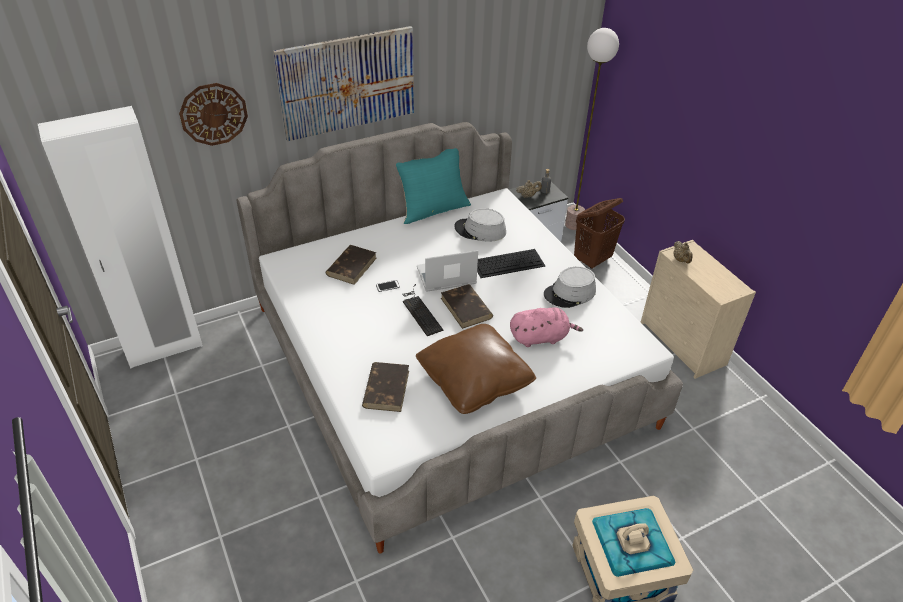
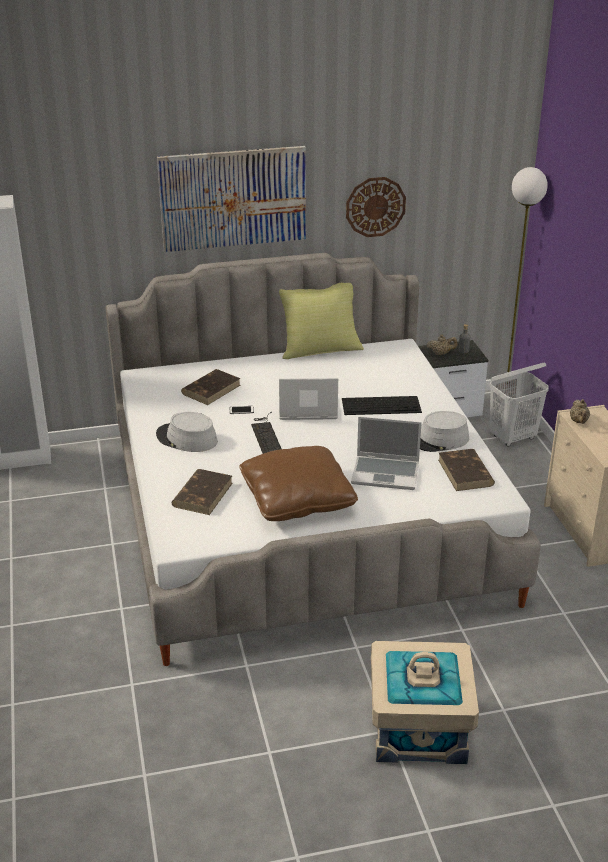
camera: 15 degrees right, 10 degrees down
(213, 114) = (92, 214): wall clock -> wall clock (375, 206)
(433, 209) = (320, 349): turquoise pillow -> yellow pillow
(466, 308) = (317, 439): brown book -> brown book (465, 473)
(480, 230) = (363, 373): grey hat -> grey hat (186, 439)
(541, 337) = (386, 473): pink plush toy -> laptop
(592, 260) = (513, 438): brown laundry basket -> white laundry basket

